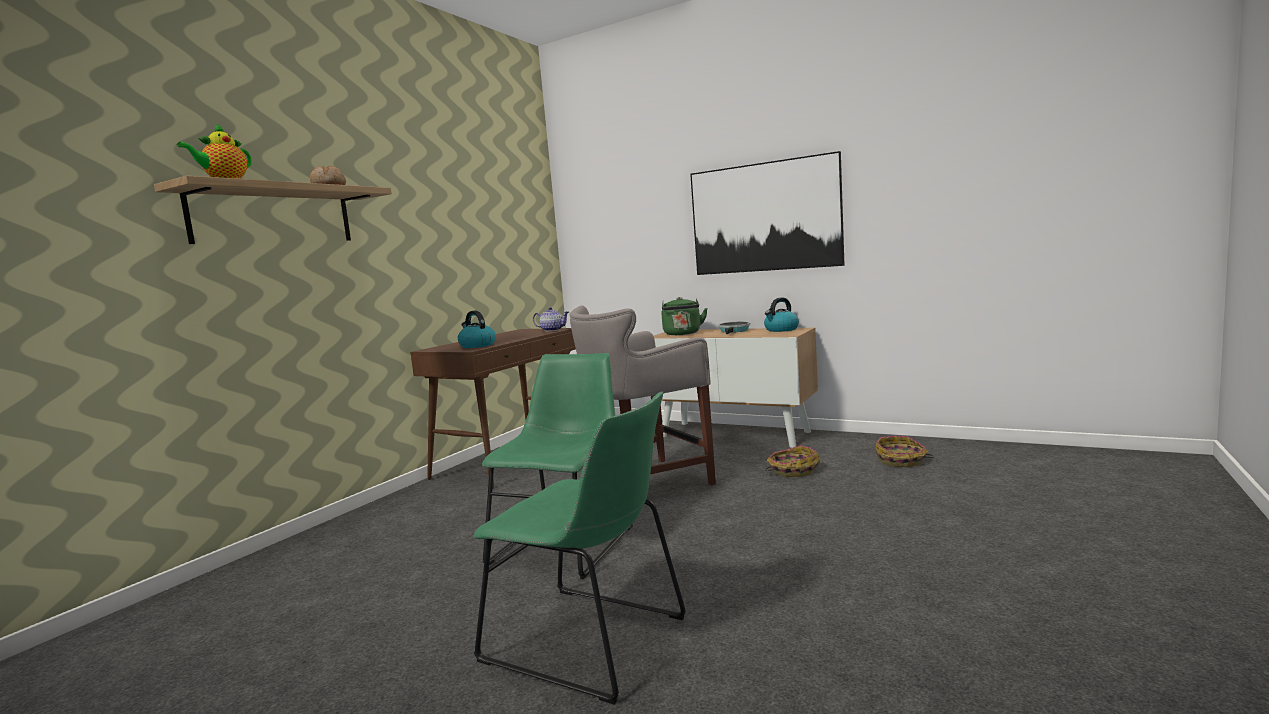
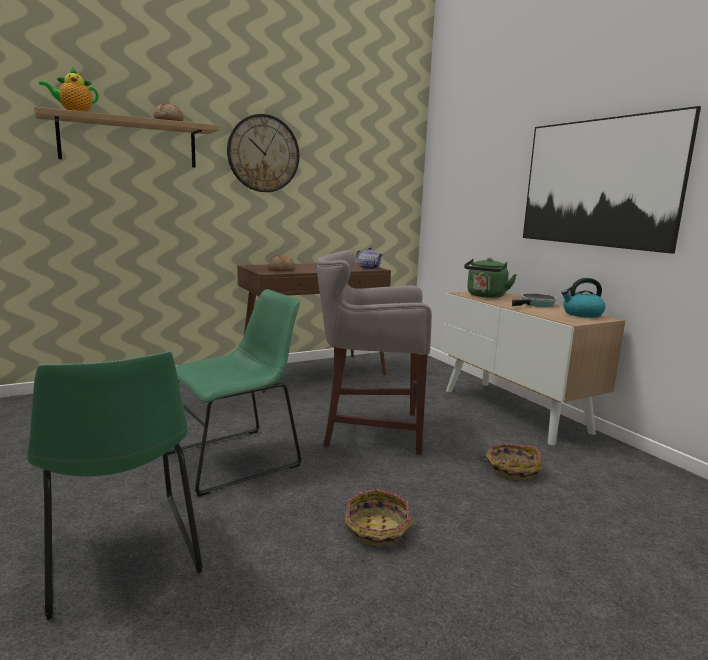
camera: 30 degrees right, 5 degrees up
(416, 218) = (263, 154): none -> wall clock
(477, 345) = (281, 270): kettle -> bread
(901, 461) = (649, 506): basket -> basket (377, 530)

